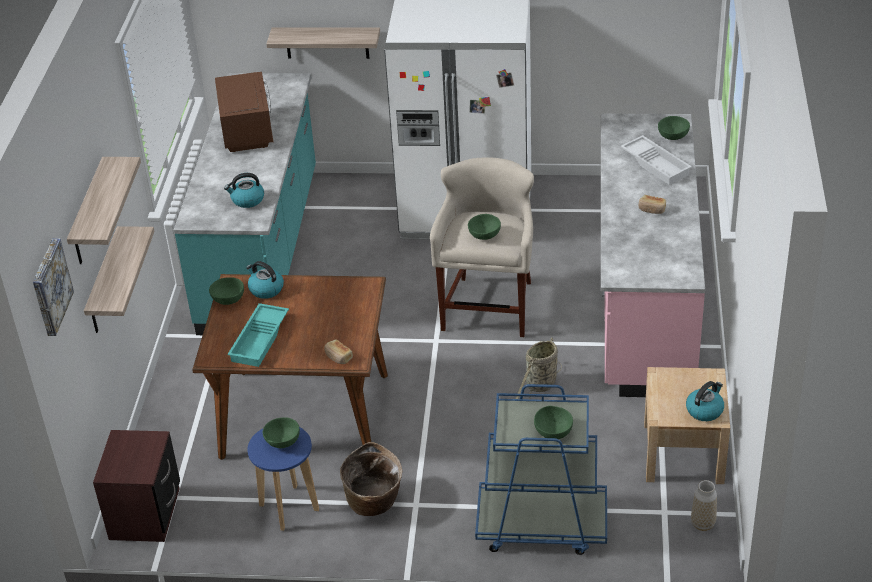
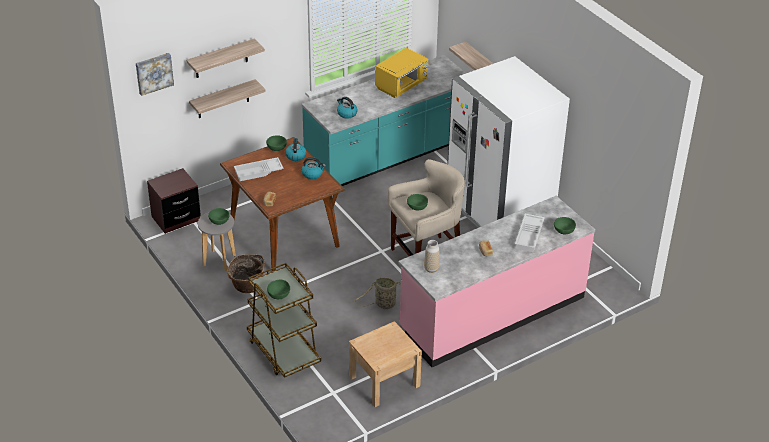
camera: 50 degrees right, 0 degrees up
(247, 131) = (402, 85): brown microwave -> yellow microwave
(260, 340) = (258, 172): turquoise tray -> white tray
(289, 508) = (219, 261): blue stool -> grey stool
(541, 525) = (283, 351): blue cart -> brown cart
(702, 524) = (337, 411): vase -> vase (431, 269)
(704, 410) = (380, 356): kettle -> kettle (312, 174)

